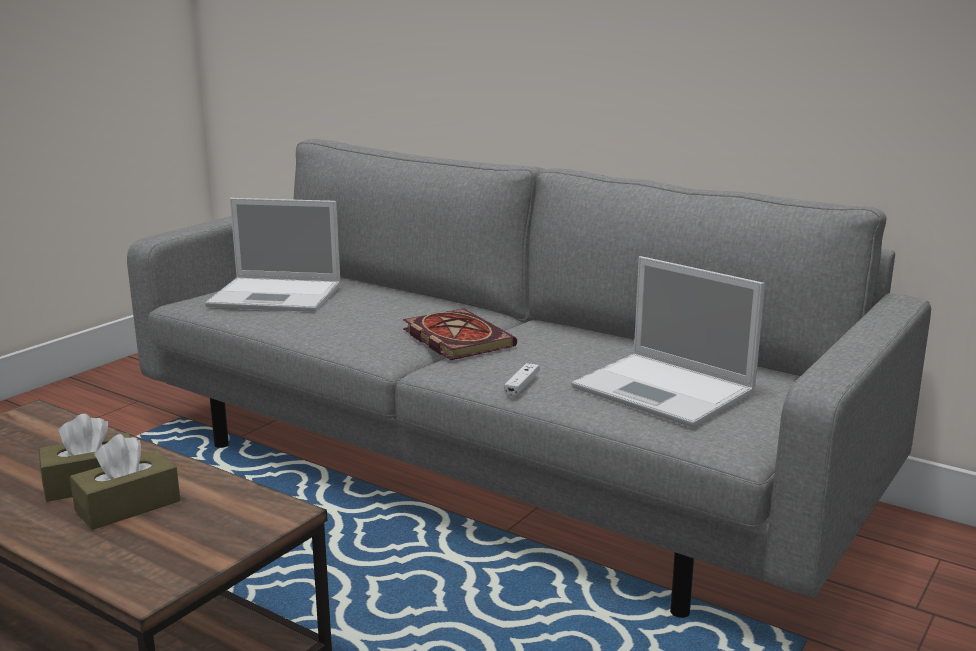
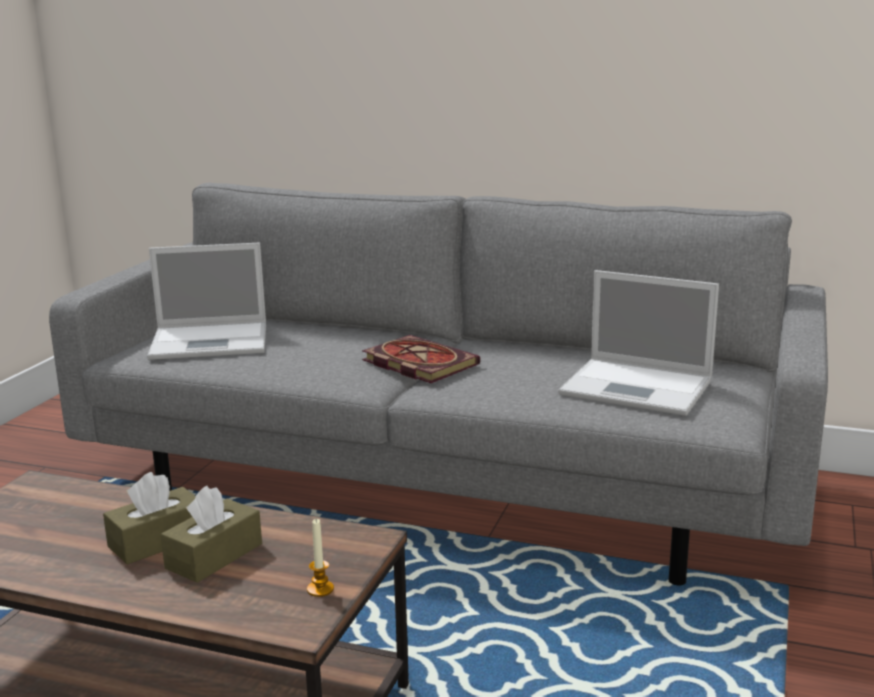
camera: 15 degrees left, 0 degrees up
(196, 556) = (320, 589): none -> candle
(522, 386) = (513, 398): white game controller -> none

